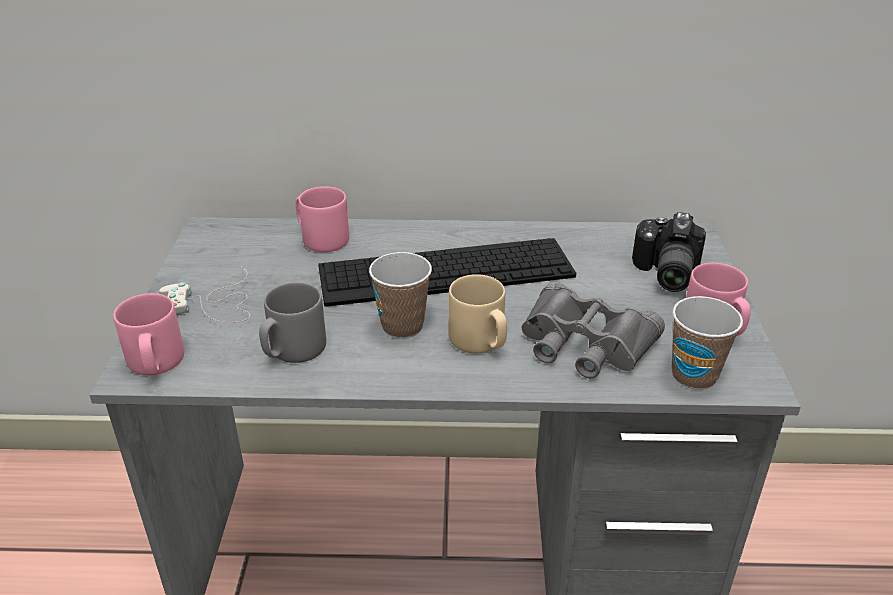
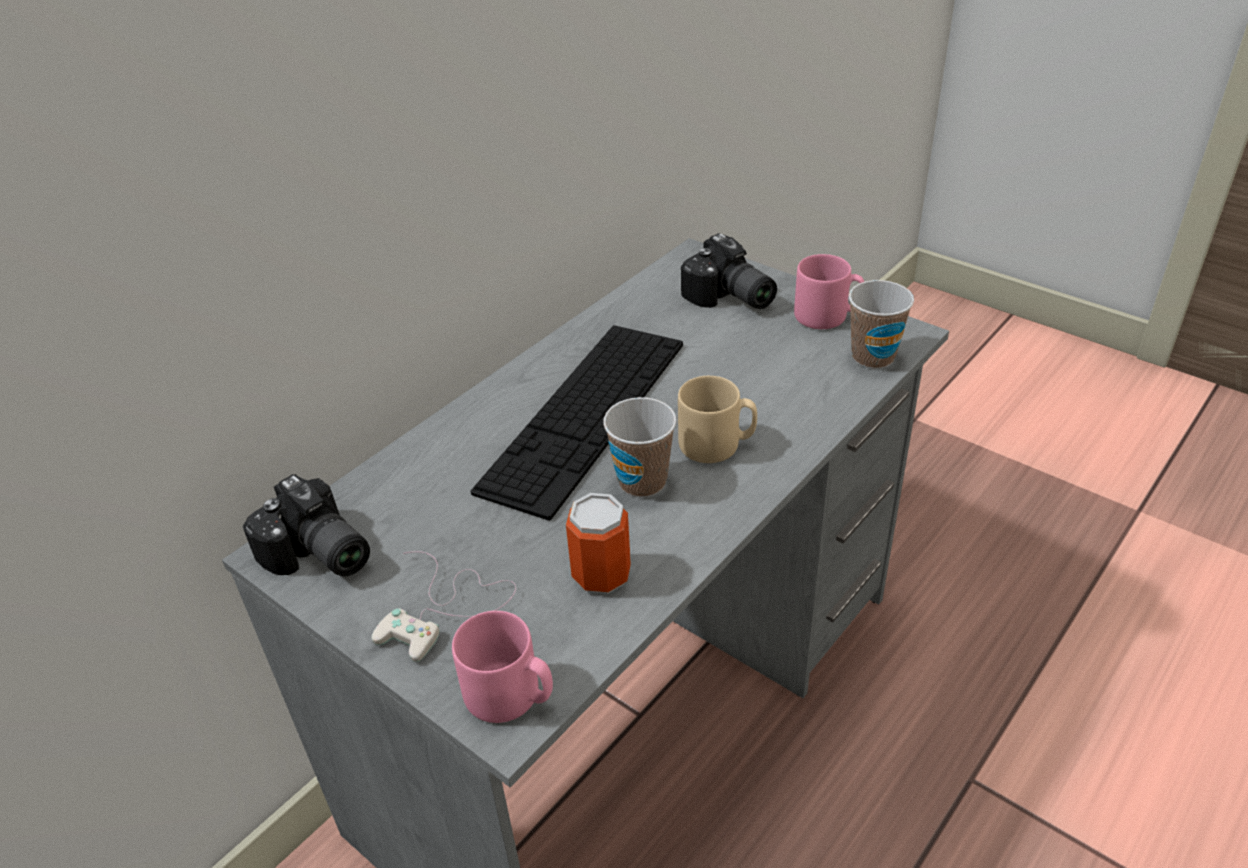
camera: 50 degrees left, 5 degrees up
(216, 242) = (317, 556): none -> camera
(293, 350) = (601, 574): grey mug -> can
(321, 239) = (419, 471): pink mug -> none
(584, 343) = (779, 388): grey binoculars -> none

